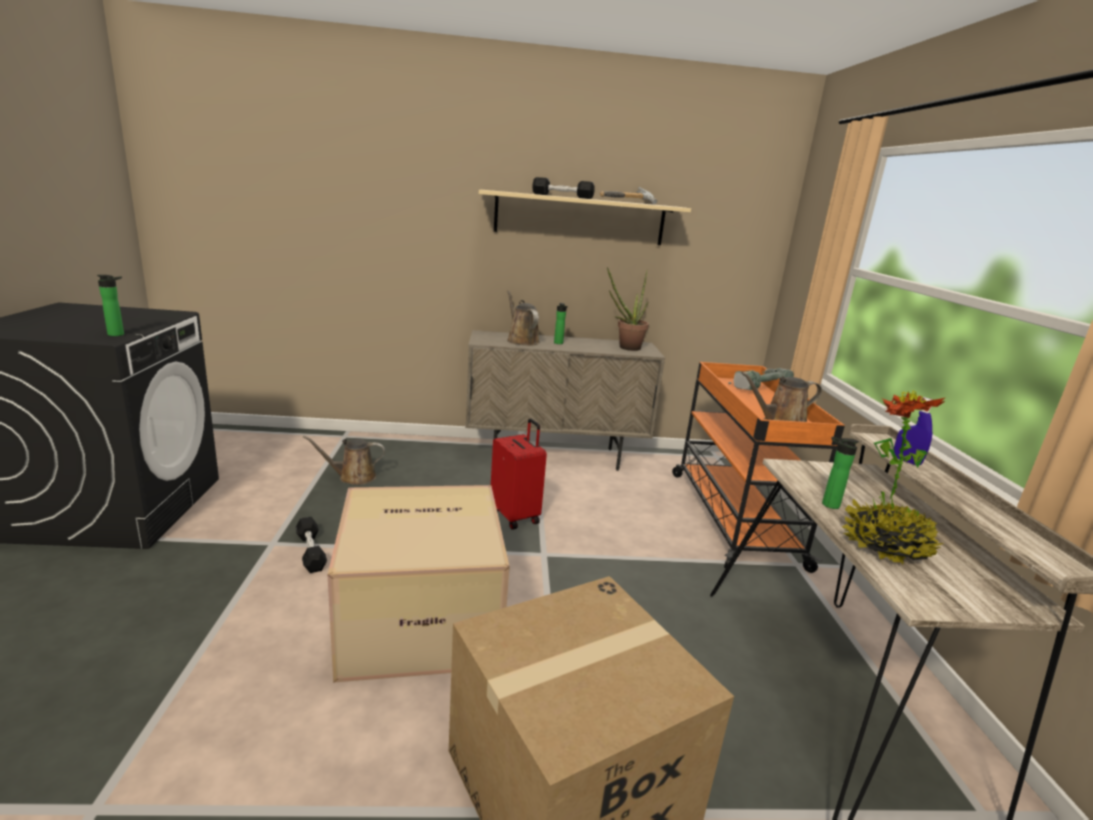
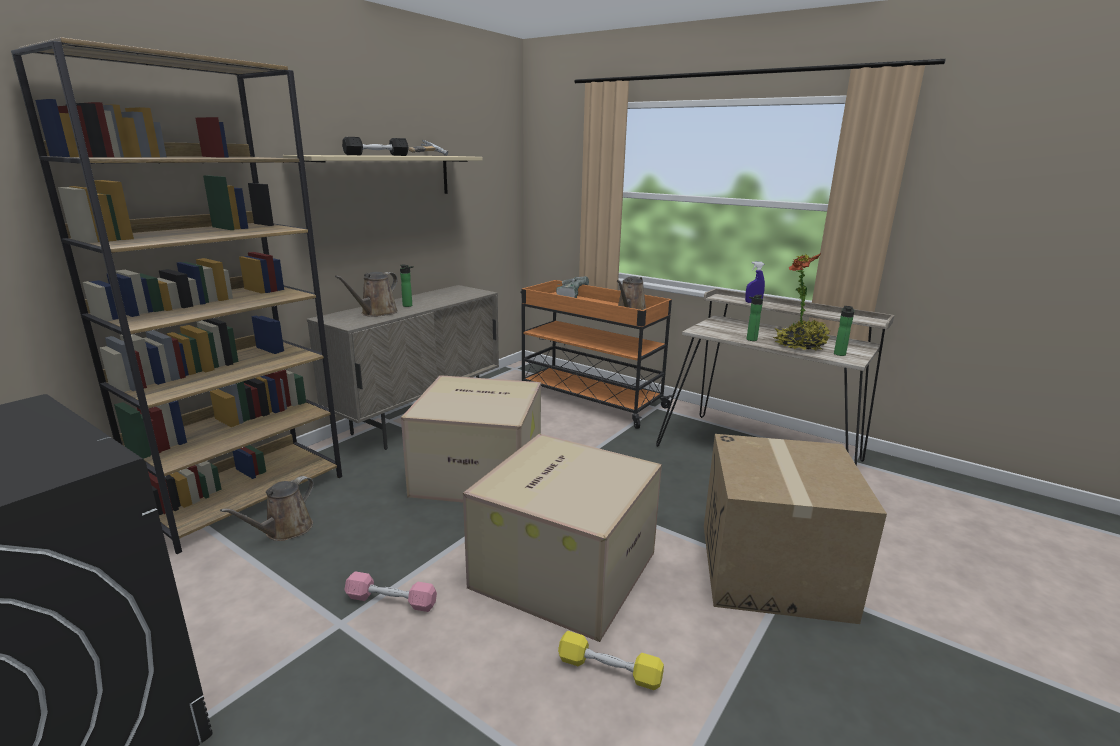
camera: 50 degrees left, 0 degrees up
(118, 334) = (83, 450): bottle -> bottle (839, 353)
(298, 703) = (609, 670): none -> yellow dumbbell
(311, 551) = (391, 601): black dumbbell -> pink dumbbell
(377, 447) = (246, 496): none -> brown bookcase
(516, 515) = (480, 472): red suitcase -> cardboard box
(521, 340) = (376, 313): brown watering can -> brown watering can turned 75 degrees counterclockwise
(625, 348) = (458, 294): potted plant -> none

